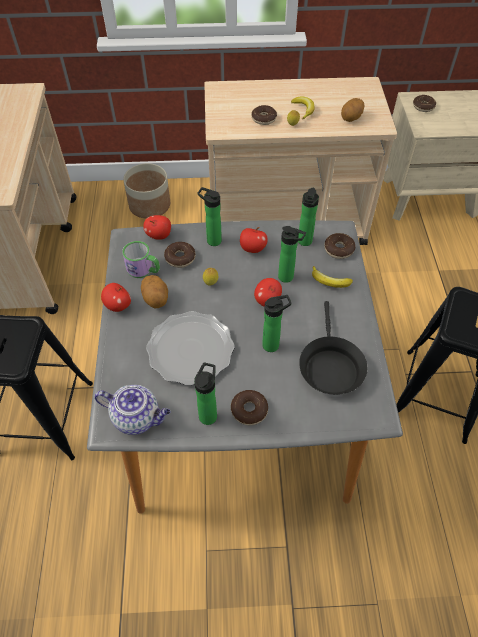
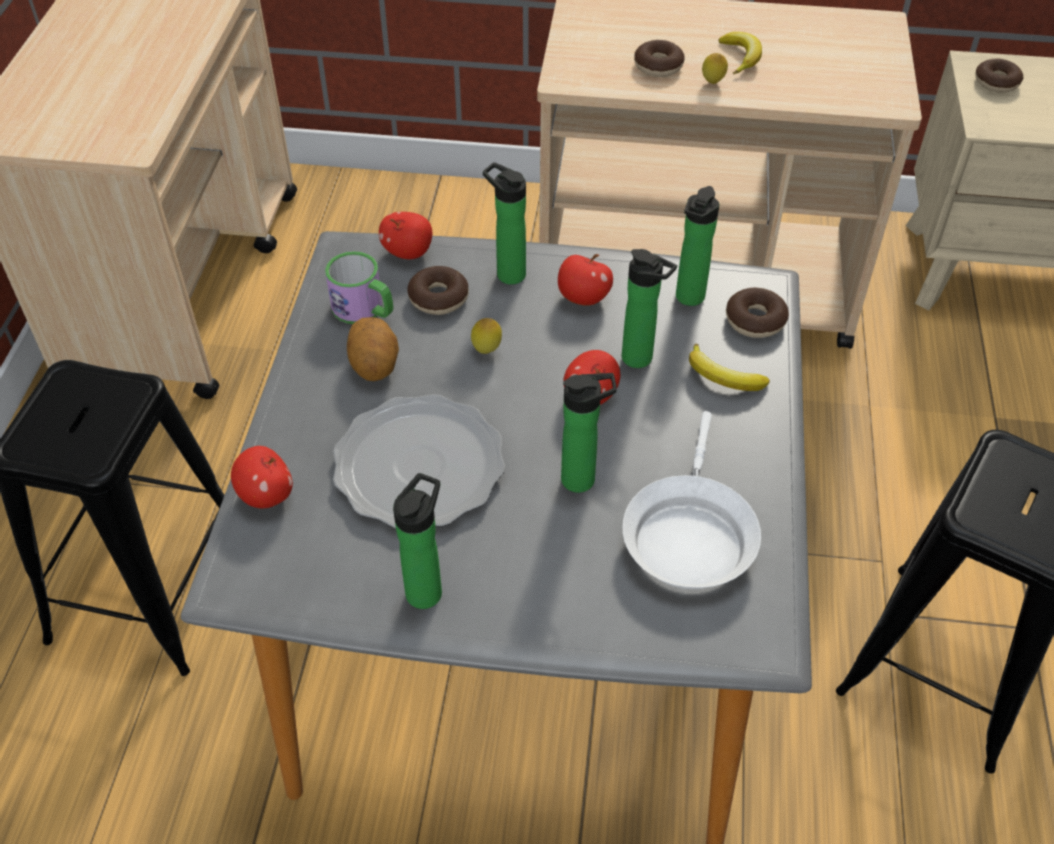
camera: 10 degrees right, 5 degrees down
(118, 305) = (300, 368): apple -> apple (266, 495)
(137, 417) = (288, 575): teapot -> none
(149, 205) = (432, 222): planter -> none
(249, 410) = (507, 594): donut -> none
(330, 366) = (688, 535): black frying pan -> white frying pan
(351, 118) = (833, 82): potato -> none

